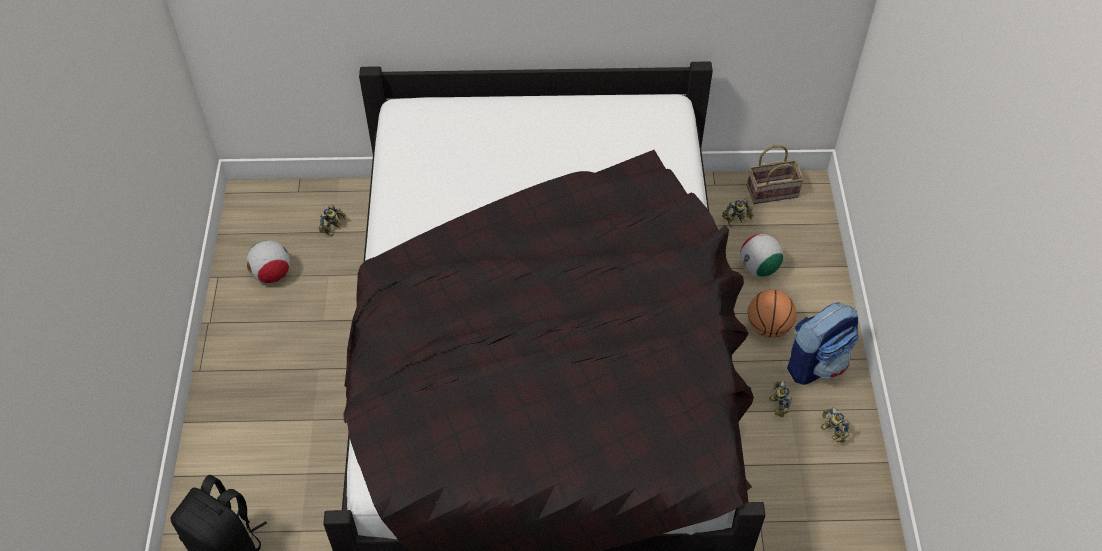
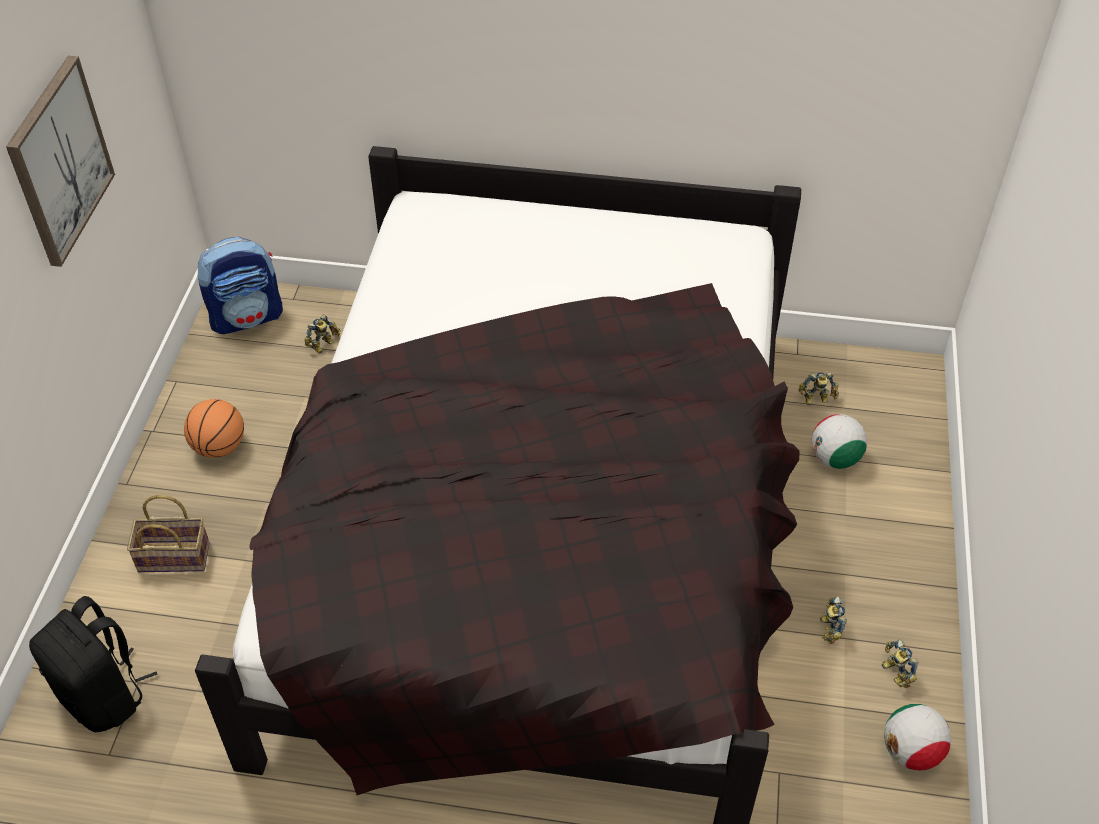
camera: 10 degrees right, 5 degrees down
(128, 129) = (59, 161): none -> picture
(272, 274) = (239, 386): football -> football (910, 752)
(768, 327) = (834, 531): basketball -> basketball (219, 447)
(773, 190) = (870, 370): basket -> basket (176, 556)
(816, 363) = (889, 584): backpack -> backpack (247, 317)

